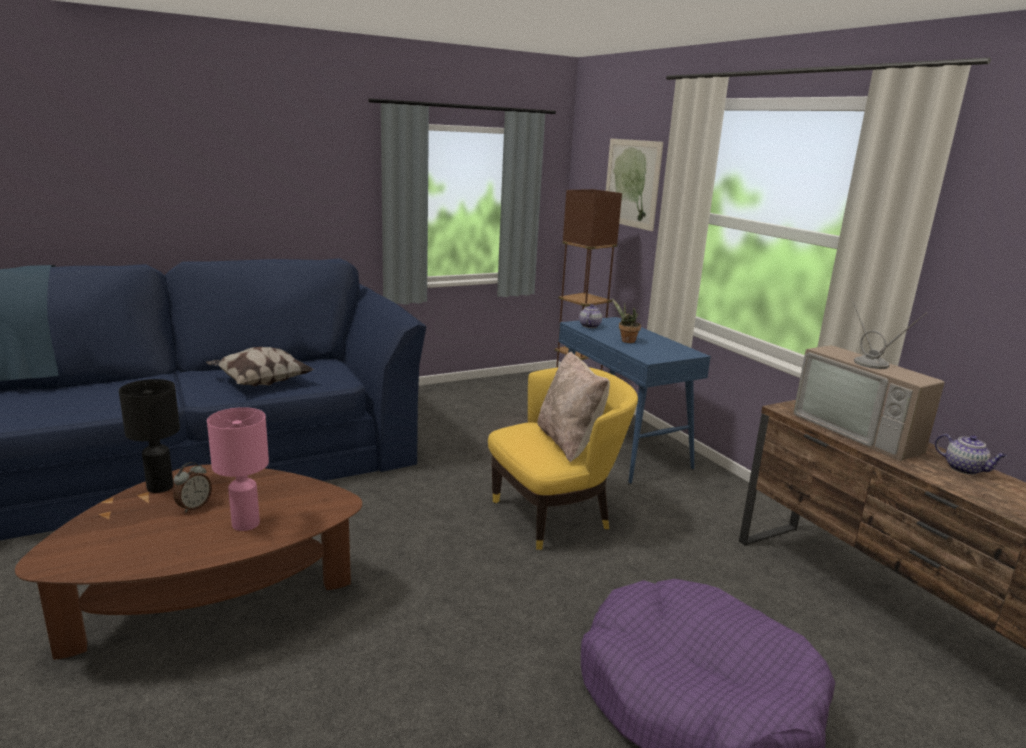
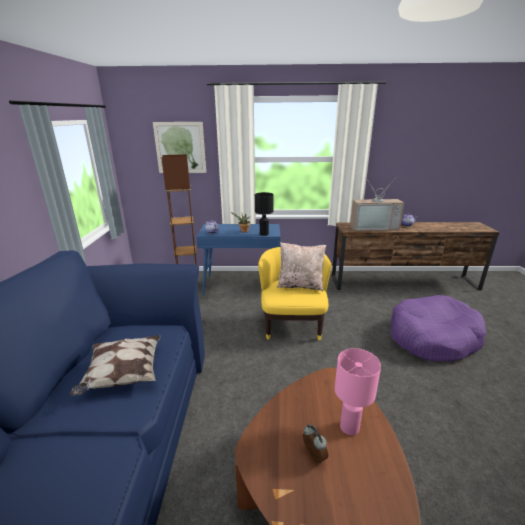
camera: 60 degrees left, 5 degrees up
(159, 487) = (267, 479): black table lamp -> black table lamp (264, 234)

